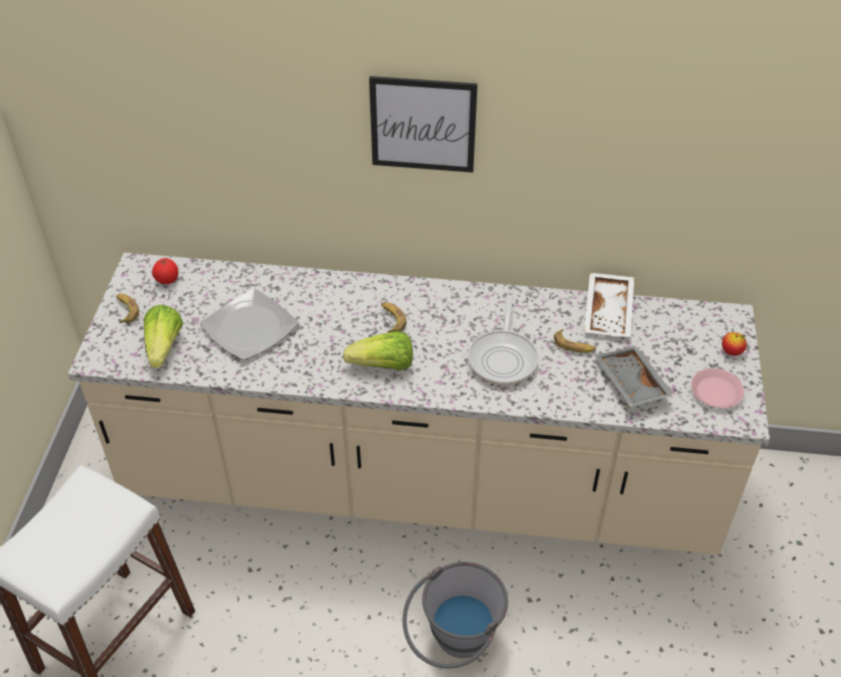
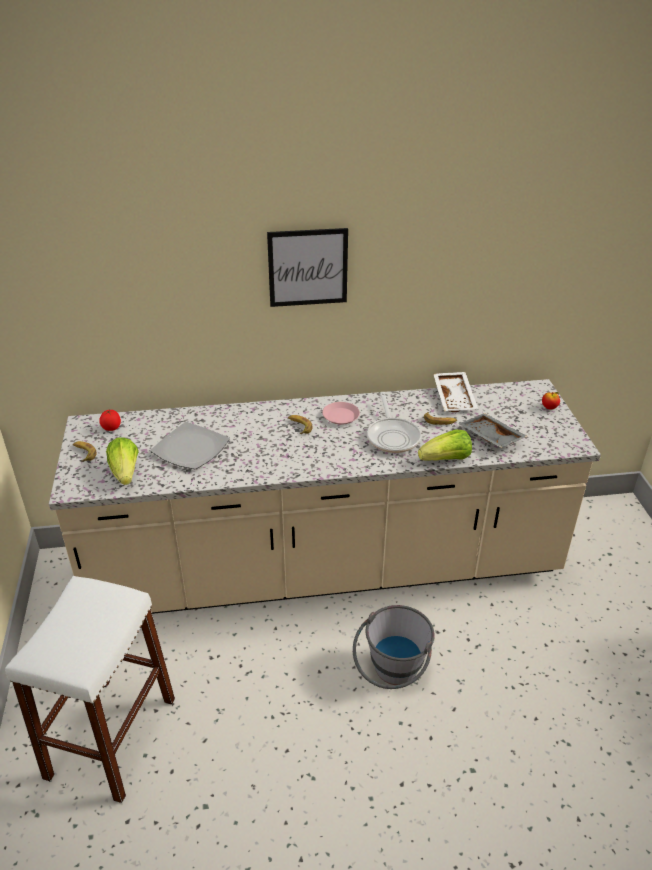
camera: 15 degrees left, 10 degrees down
(383, 365) = (305, 456): lettuce -> lettuce (446, 459)
(715, 392) = (550, 433): pink plate -> pink plate (340, 416)

